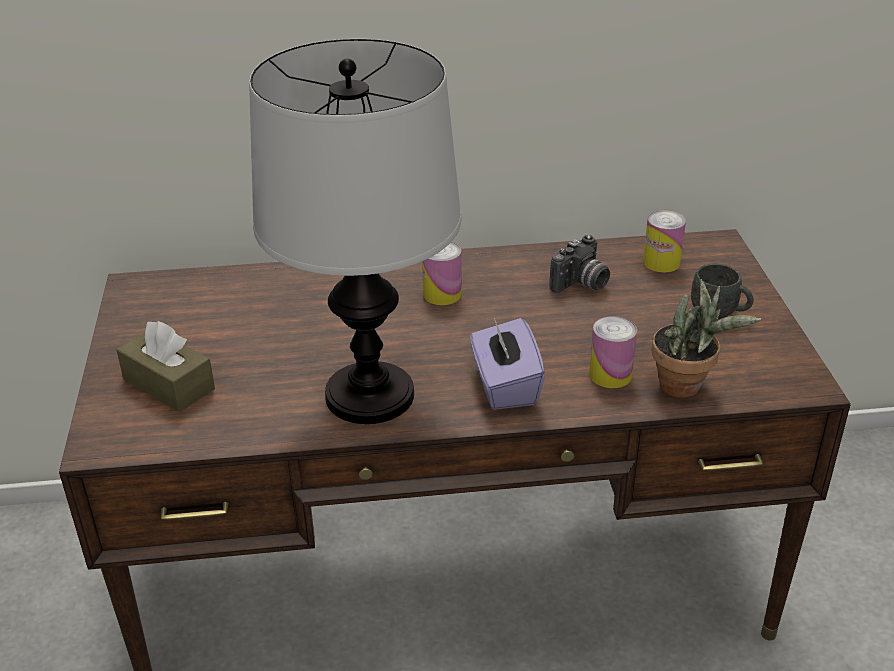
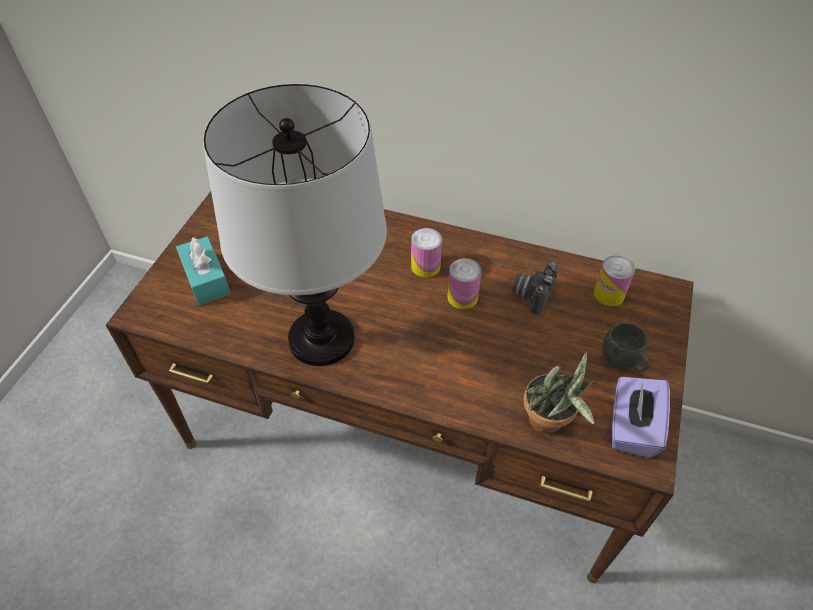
camera: 25 degrees right, 15 degrees up
(168, 384) = (206, 279): brown tissue box -> turquoise tissue box
(505, 386) = (416, 367): purple tissue box -> purple tissue box (631, 428)
(581, 284) = (532, 294): camera -> camera turned 135 degrees clockwise
(610, 375) = (499, 388): can -> can (462, 297)

